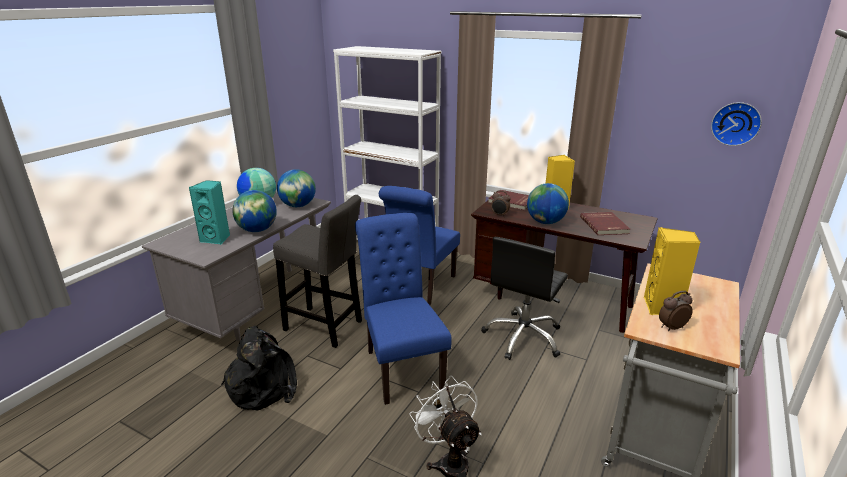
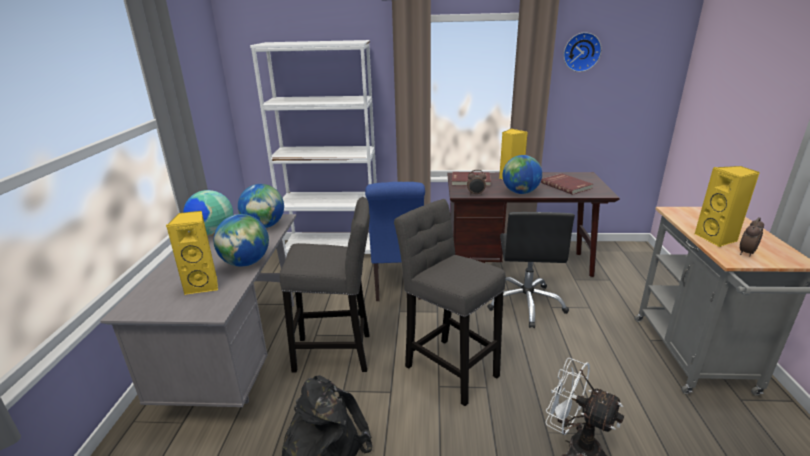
camera: 25 degrees left, 0 degrees up
(217, 239) = (204, 285): turquoise speaker -> yellow speaker
(401, 366) = (448, 367): blue chair -> grey stool
(735, 123) = (645, 82): wall clock -> wall clock (581, 52)

